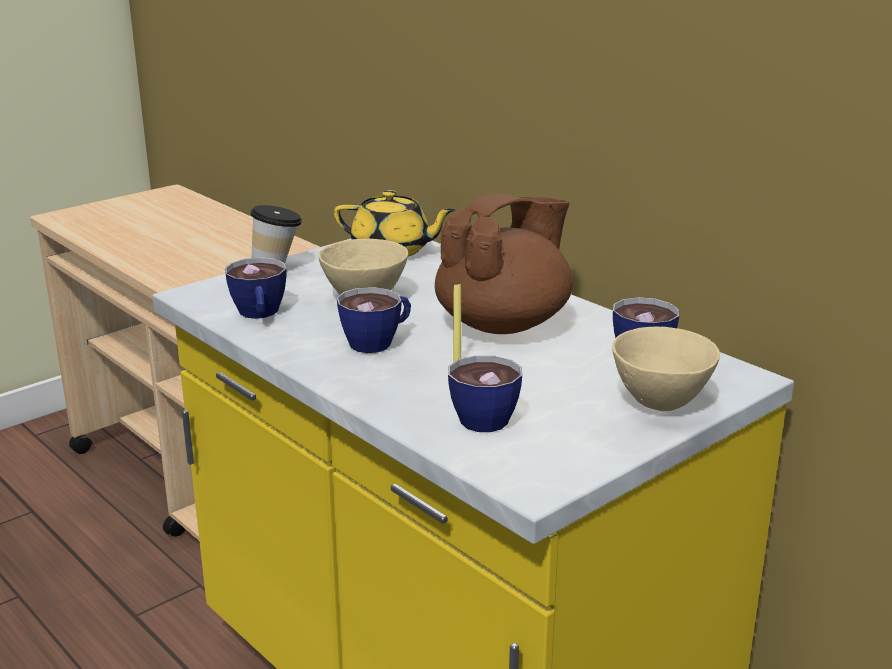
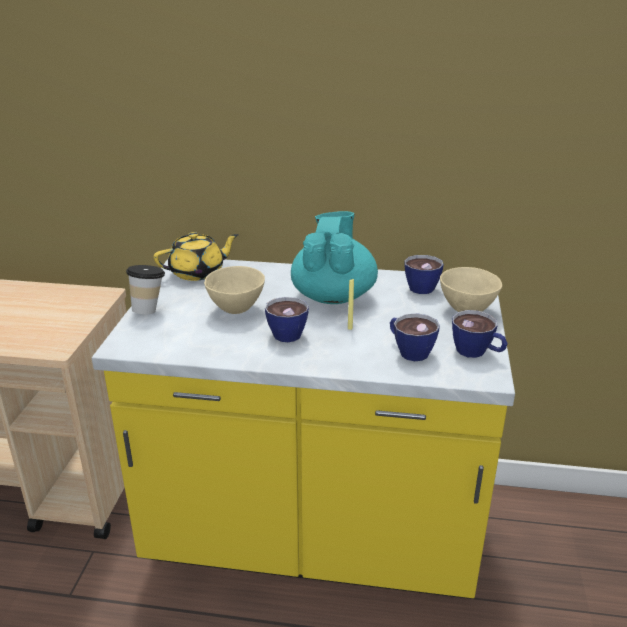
camera: 40 degrees left, 5 degrees up
(259, 315) = (191, 343): cup -> cup (477, 352)
(504, 324) = (333, 295): brown teapot -> turquoise teapot

